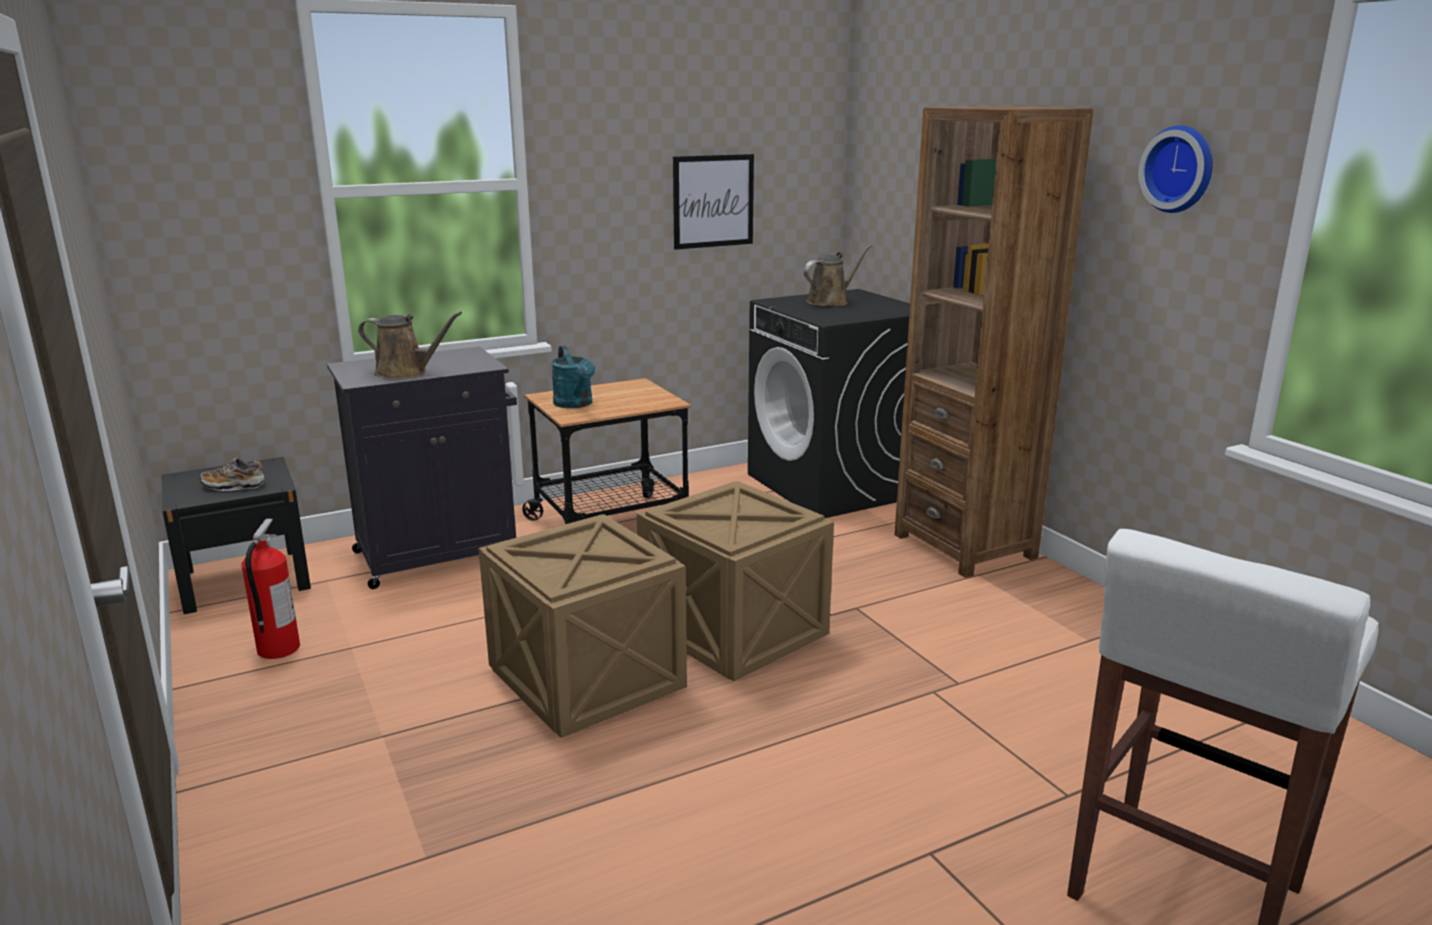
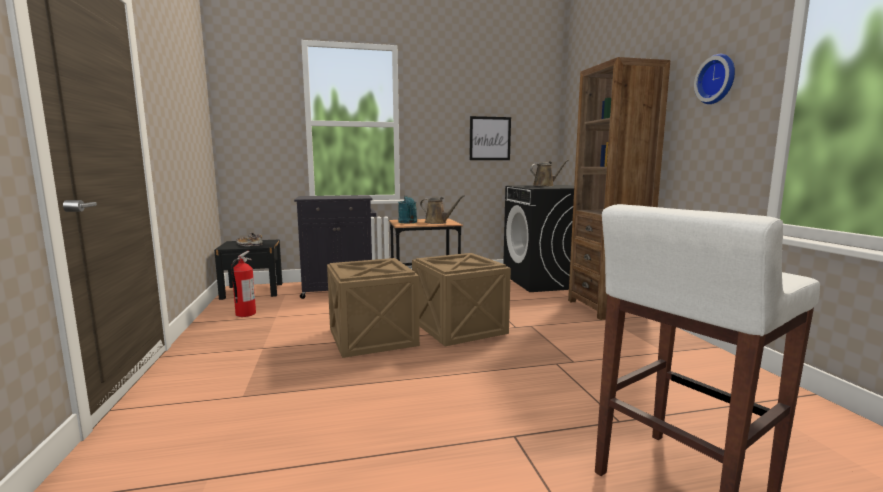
camera: 15 degrees right, 10 degrees down
(406, 372) = (326, 197): brown watering can -> brown watering can (437, 222)

